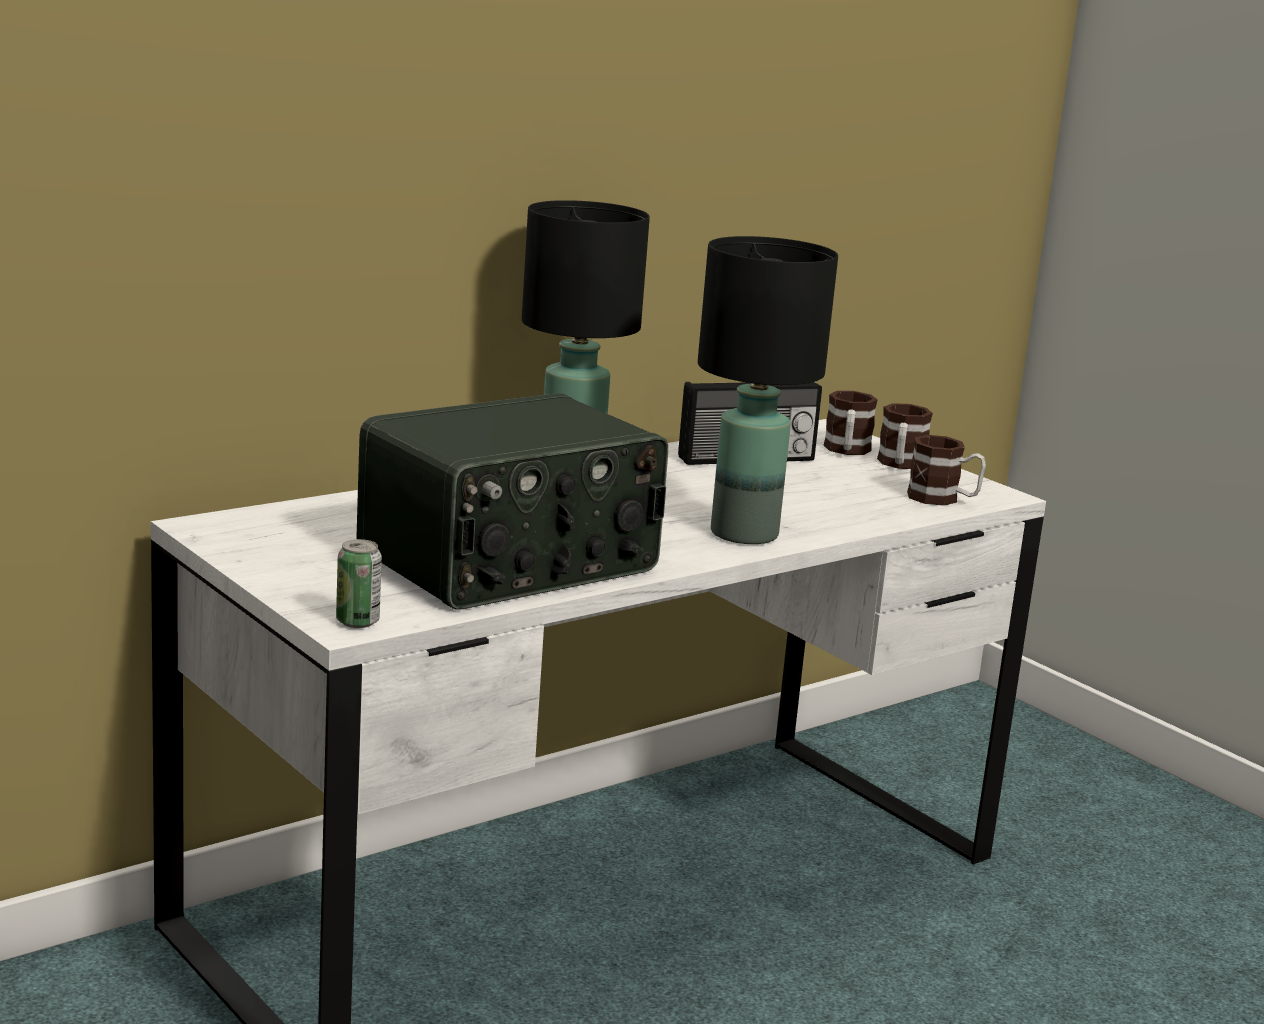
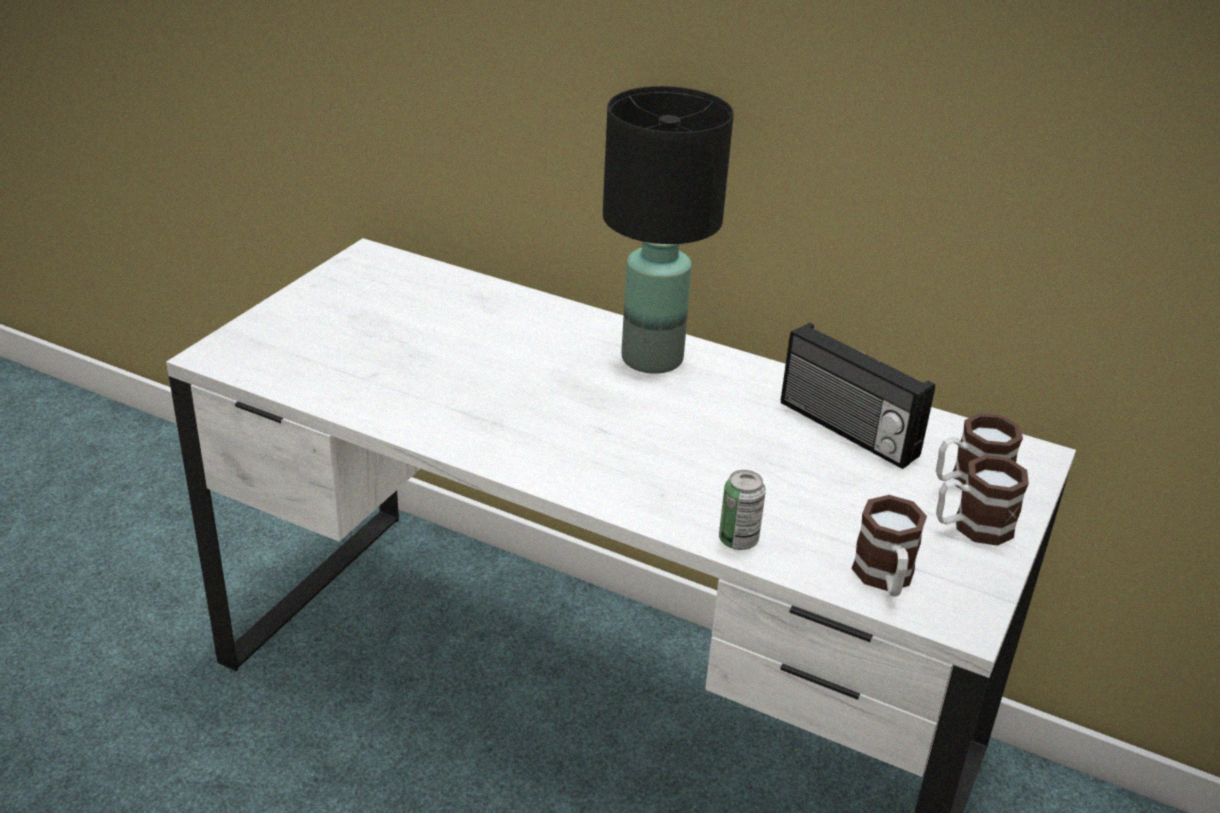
camera: 65 degrees right, 15 degrees up
(357, 621) = (226, 356): can -> can (738, 540)
(511, 564) = (407, 383): radio -> none
(742, 533) = (611, 474): black table lamp -> none

